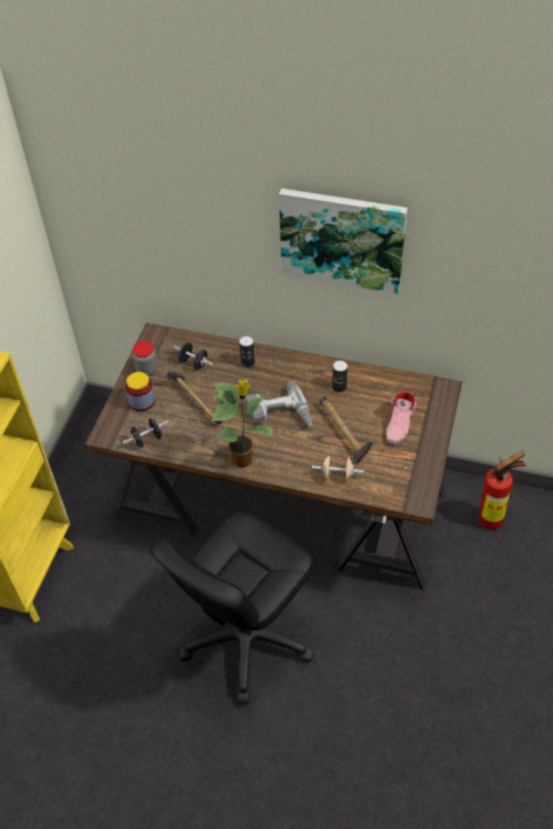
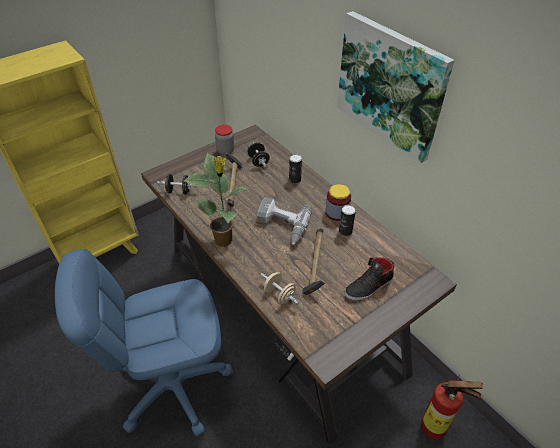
camera: 35 degrees right, 5 degrees down
(142, 401) = (201, 167): jar -> jar (337, 212)
(246, 638) = (173, 384): black office chair -> blue office chair
(400, 424) = (369, 286): pink shoe -> black shoe

